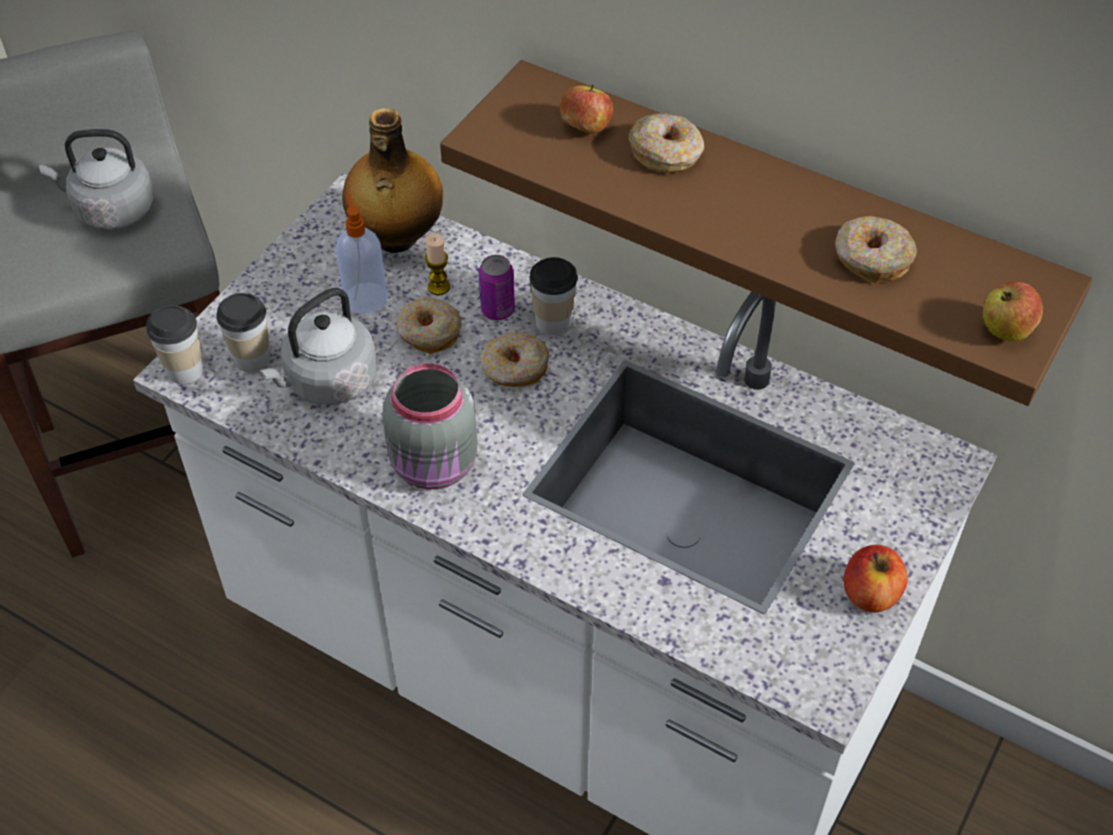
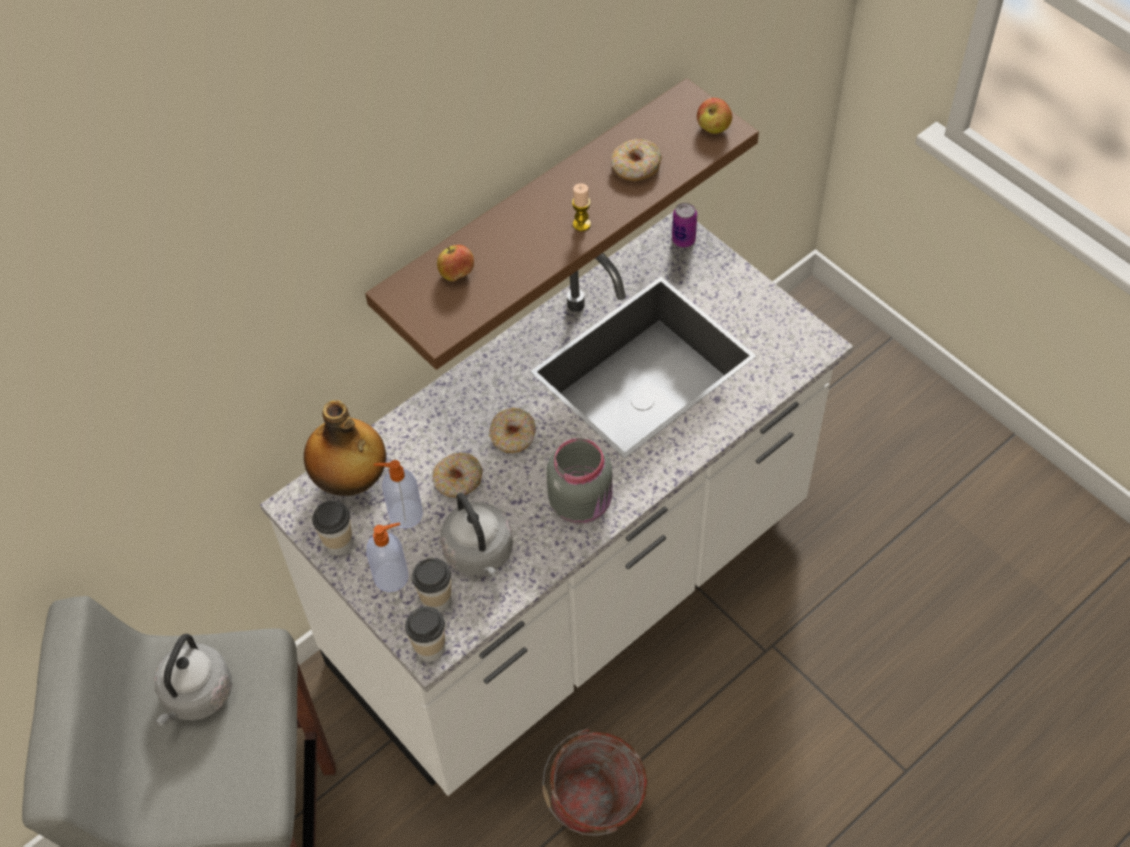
camera: 70 degrees left, 5 degrees up
(259, 778) = (594, 815): none -> bucket
(275, 310) = (392, 576): none -> soap dispenser
(439, 287) = (415, 464): candle -> candle (581, 224)
(497, 310) = (453, 433): can -> can (683, 240)
(553, 322) = (479, 403): cup -> cup (338, 543)
(666, 153) = (500, 238): donut -> none
(870, 594) = (758, 301): apple -> none

